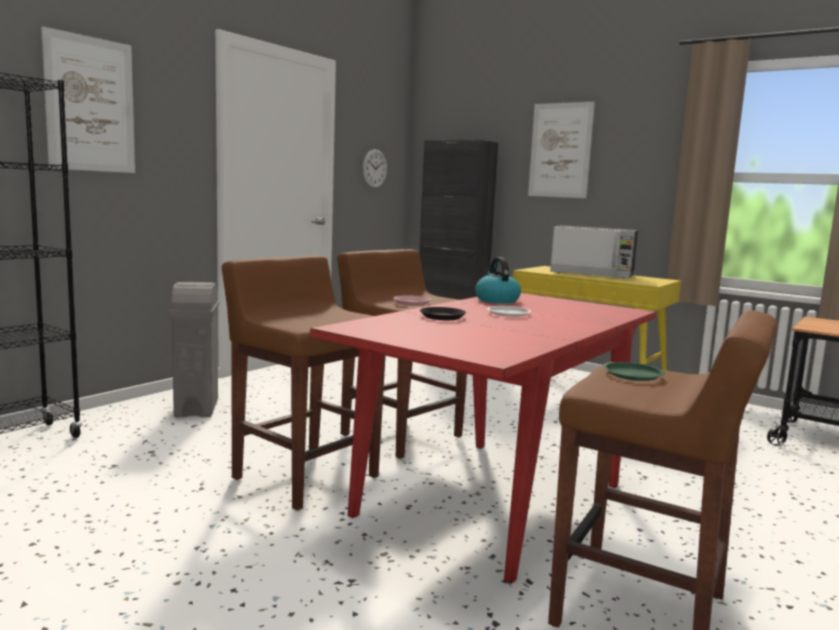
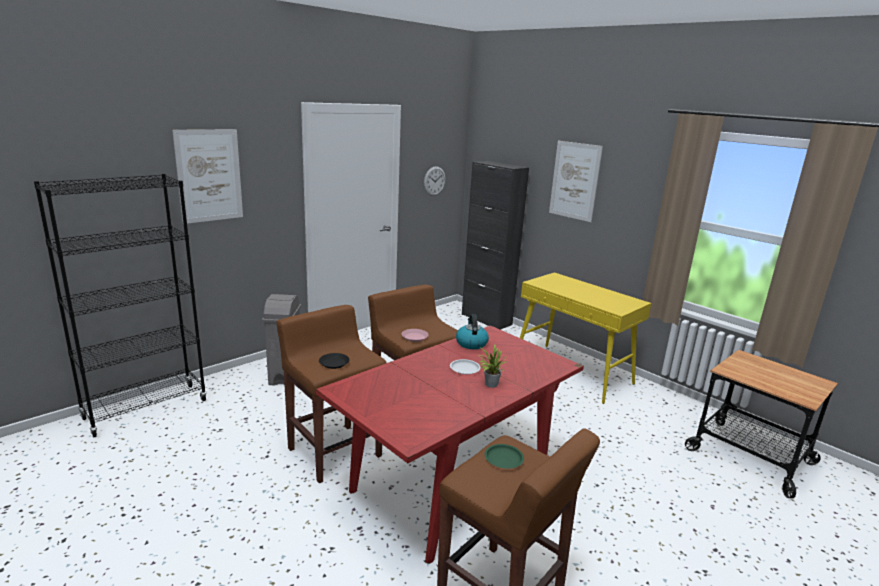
camera: 10 degrees right, 10 degrees up
(442, 317) = (414, 373): black plate -> black plate (334, 363)
(554, 322) = (489, 384): none -> potted plant
(592, 274) = (582, 291): microwave -> none

